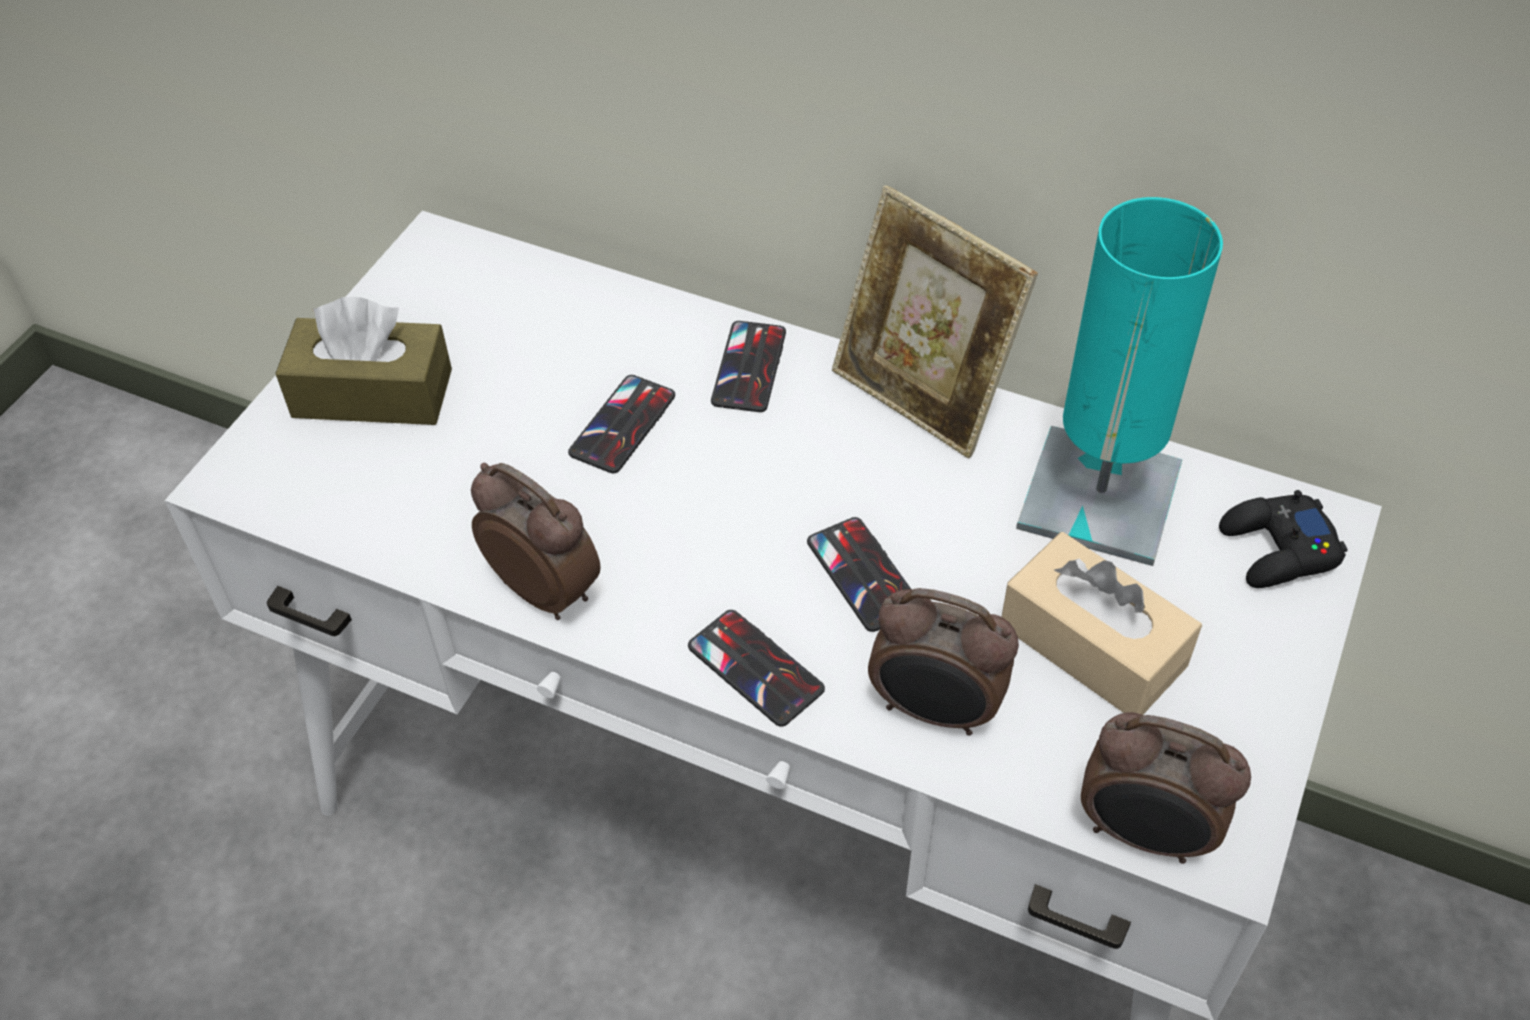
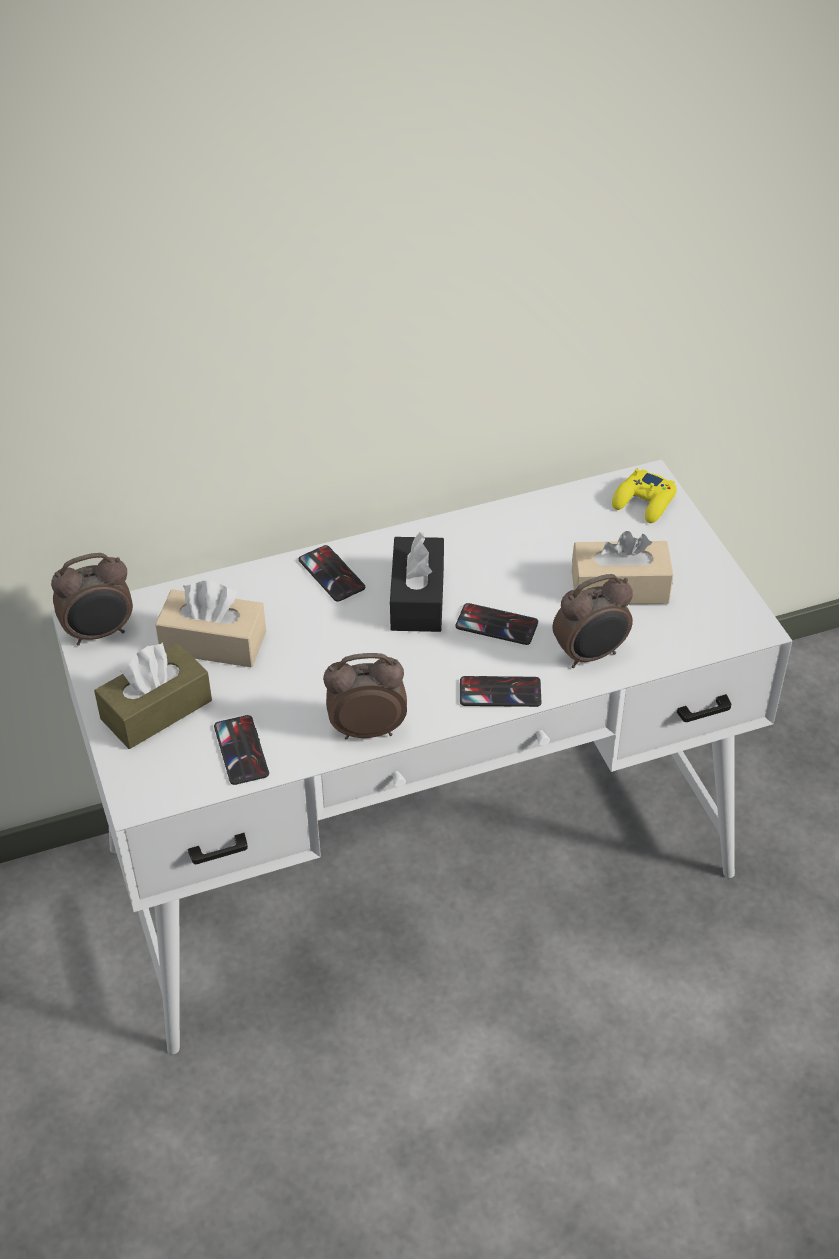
camera: 45 degrees left, 5 degrees down
(523, 358) = (213, 642): none -> beige tissue box
(623, 425) = (305, 638): phone -> phone (241, 750)
(809, 468) = (417, 598): none -> black tissue box
(921, 396) = (427, 535): picture frame -> none
(1099, 497) = (552, 528): turquoise table lamp -> none
(1144, 834) = (718, 641): alarm clock -> alarm clock (100, 633)
(1278, 550) = (644, 502): black game controller -> yellow game controller

